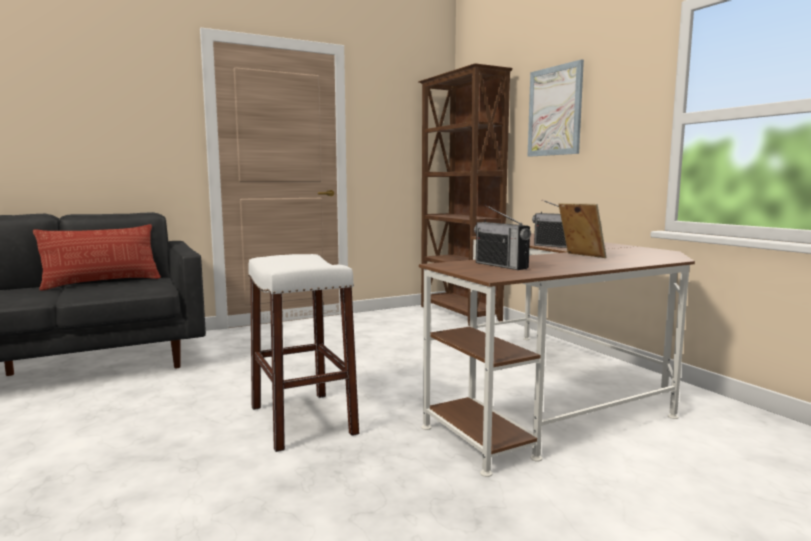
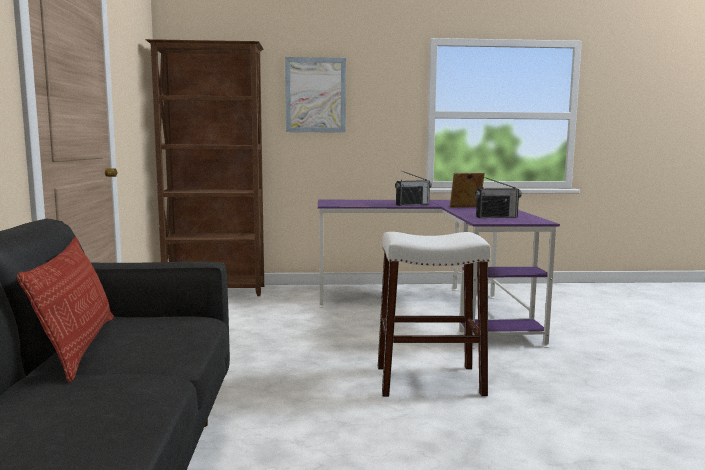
camera: 65 degrees left, 0 degrees up
(554, 390) = (434, 308): brown desk -> purple desk

